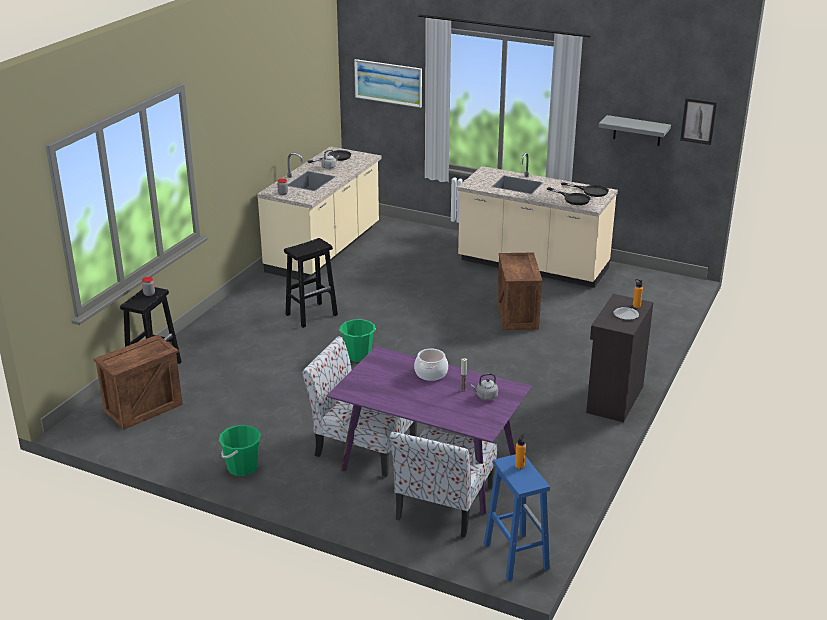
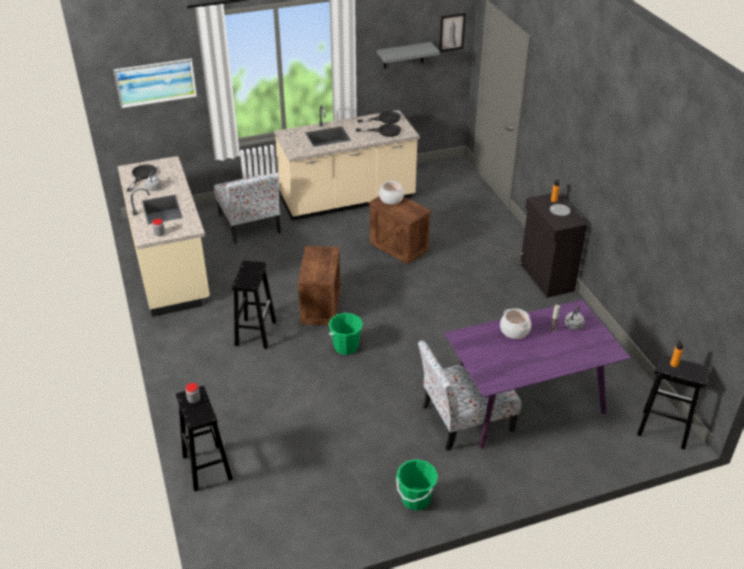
camera: 45 degrees left, 10 degrees up
(143, 409) = (258, 509): crate -> crate (321, 307)
(443, 504) = (575, 424): chair -> chair (250, 224)
(515, 556) = (662, 429): blue stool -> black stool
(522, 258) = (391, 199): none -> cooking pot

